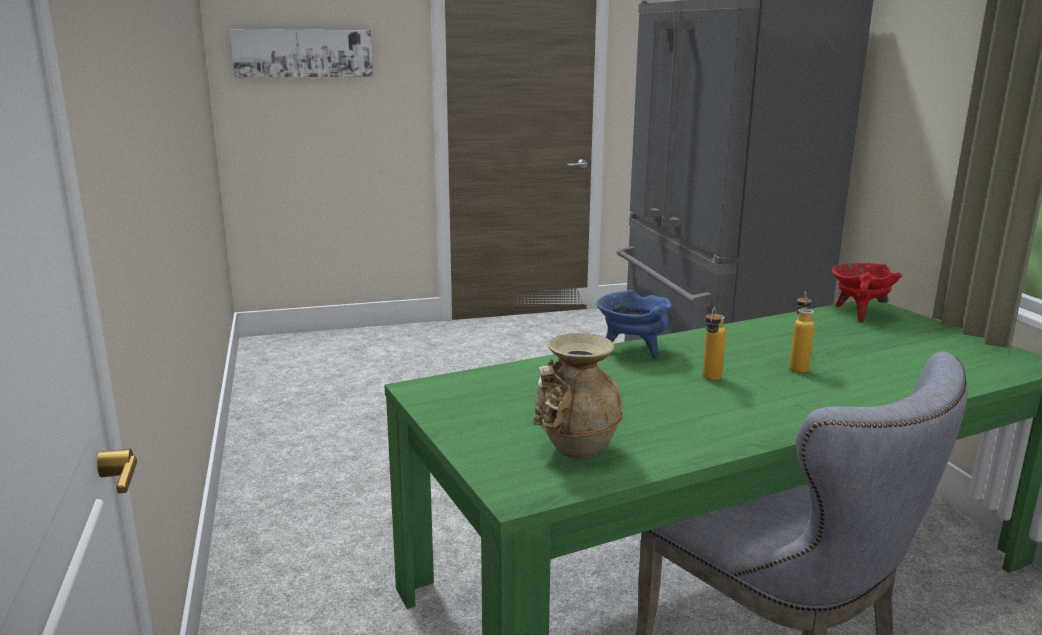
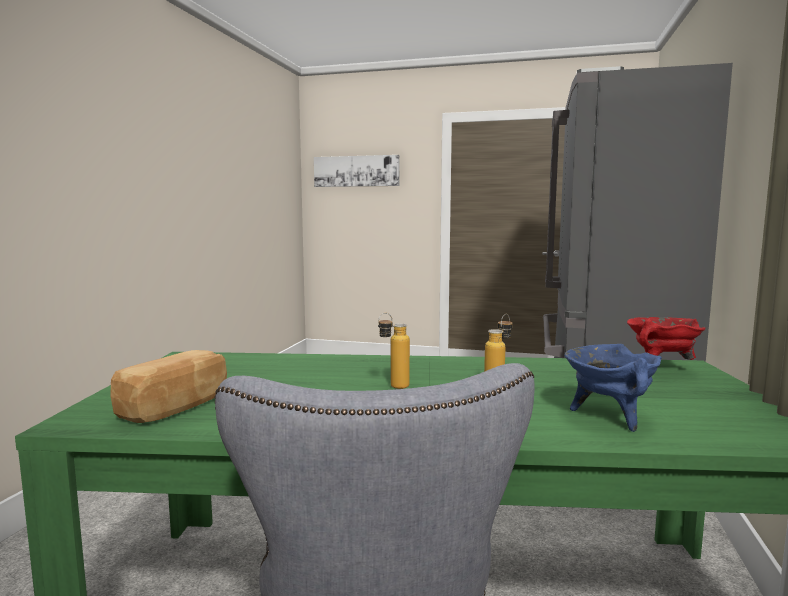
camera: 30 degrees right, 10 degrees down
(575, 450) = (176, 407): beige vase -> bread
(632, 350) = (379, 360): blue cooking pot -> blue cooking pot (609, 416)

